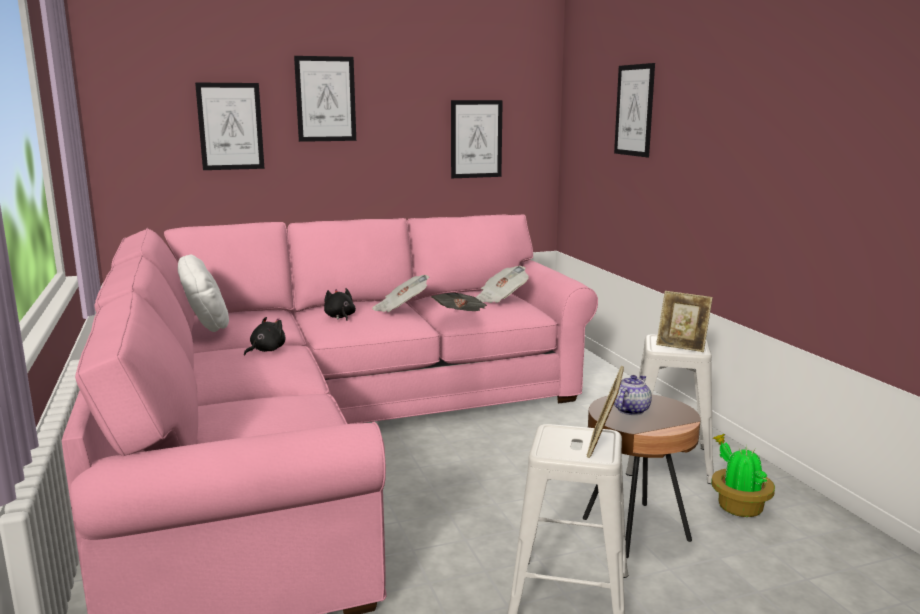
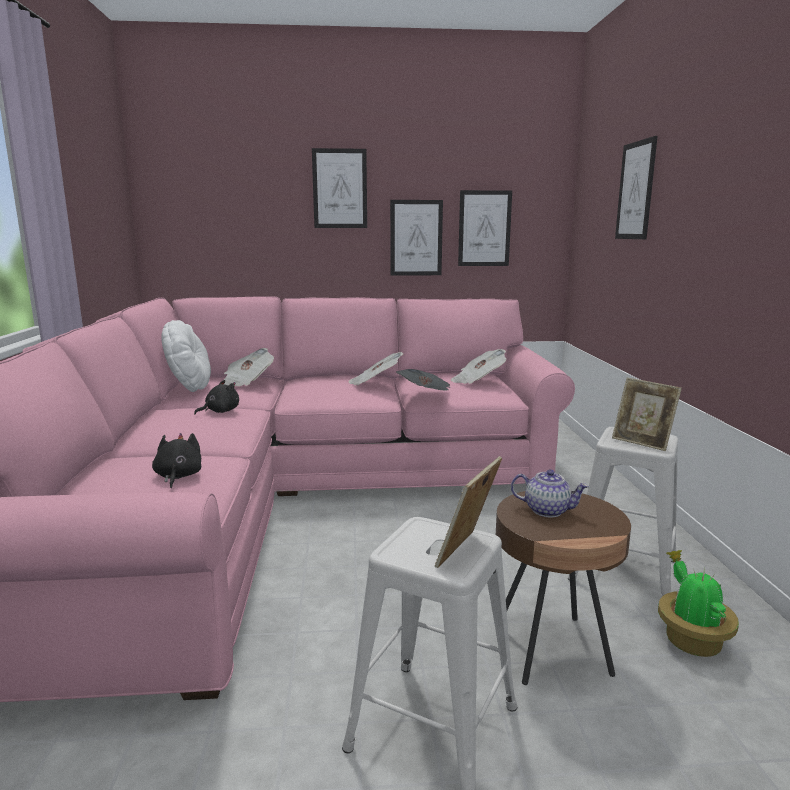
camera: 15 degrees right, 0 degrees up
(230, 126) = (254, 213): picture -> picture (416, 238)
(262, 316) = (246, 382): none -> newspaper
(340, 317) = (313, 387): black plush toy -> black plush toy (178, 476)
(630, 410) = (547, 510): teapot -> teapot turned 60 degrees clockwise

